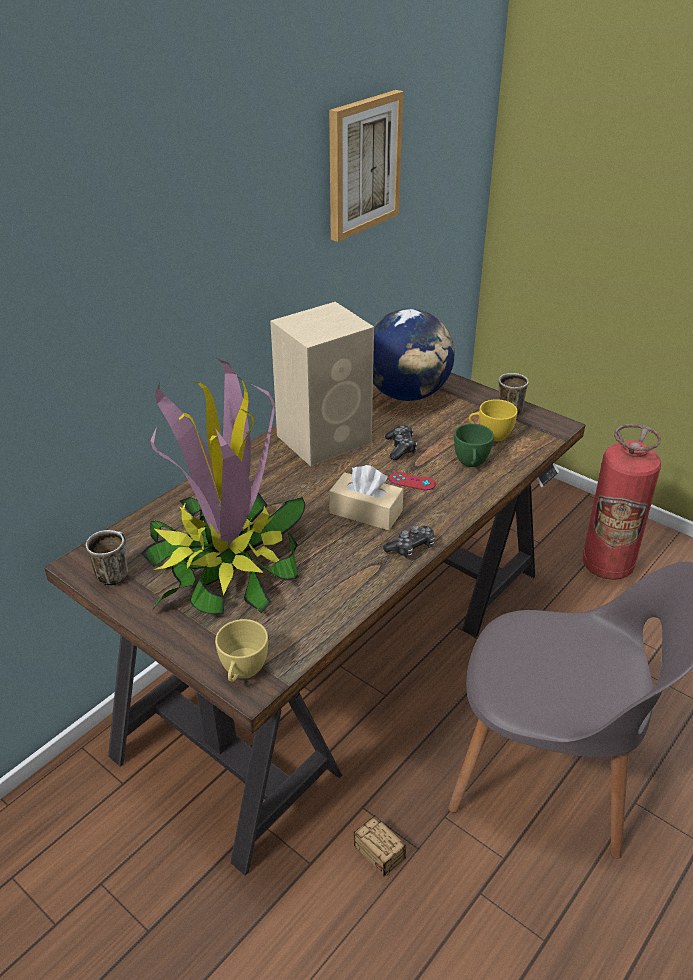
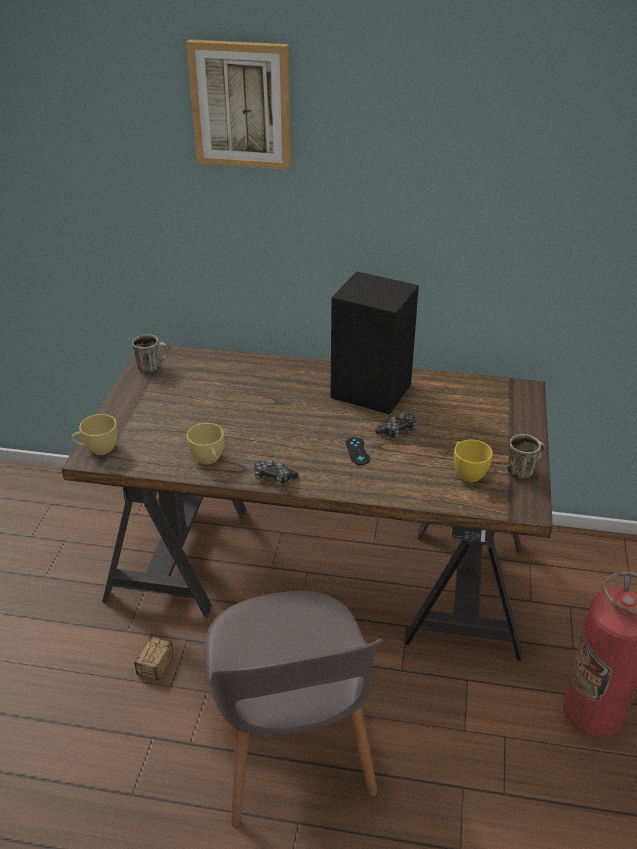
camera: 60 degrees right, 0 degrees up
(227, 566) = (190, 405): potted plant -> none
(326, 438) = (373, 391): beige speaker -> black speaker
(345, 584) = (209, 460): none -> yellow cup
(363, 165) = (523, 187): picture -> picture (241, 105)
(366, 512) = (298, 442): beige tissue box -> none
(407, 394) = (481, 408): globe -> none
(412, 481) = (357, 451): red game controller -> black game controller
(471, 464) = (412, 474): green cup -> none

